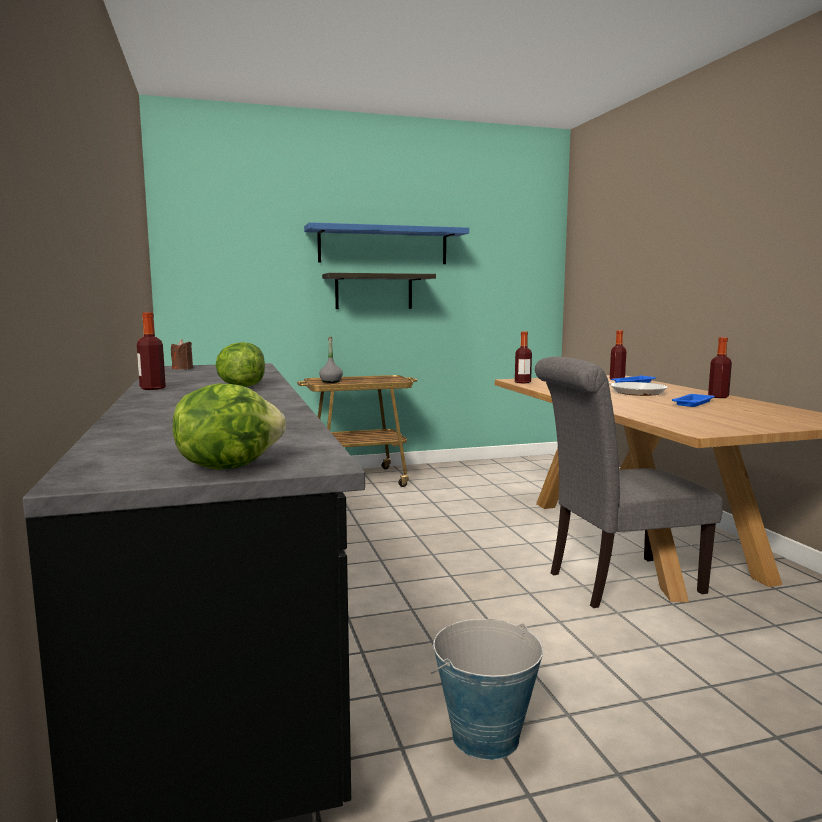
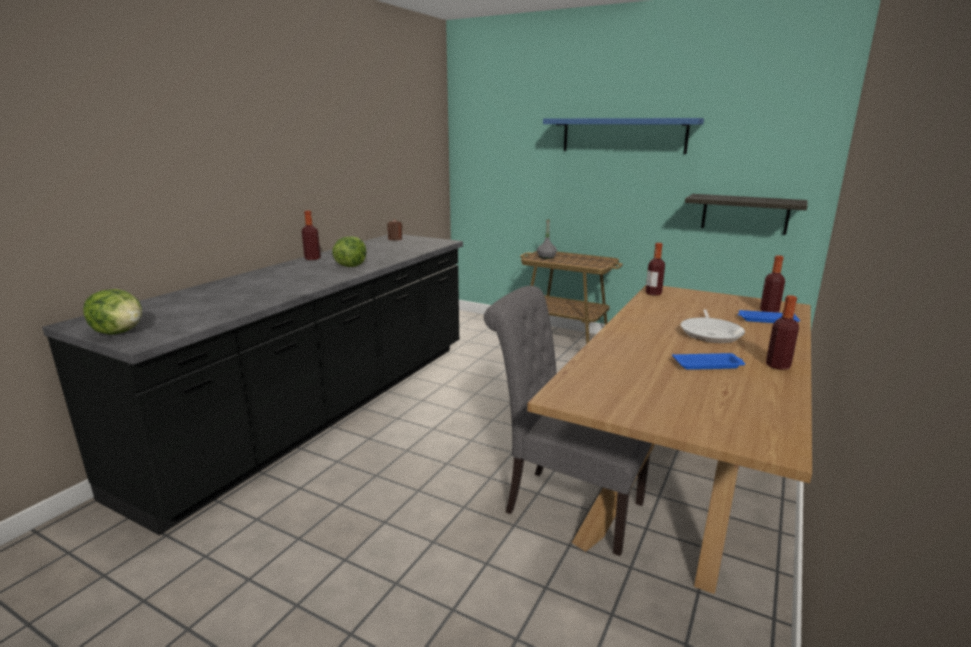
camera: 45 degrees right, 10 degrees up
(374, 291) = (610, 179): shelf -> shelf (744, 214)
(485, 737) = (291, 540): bucket -> none

